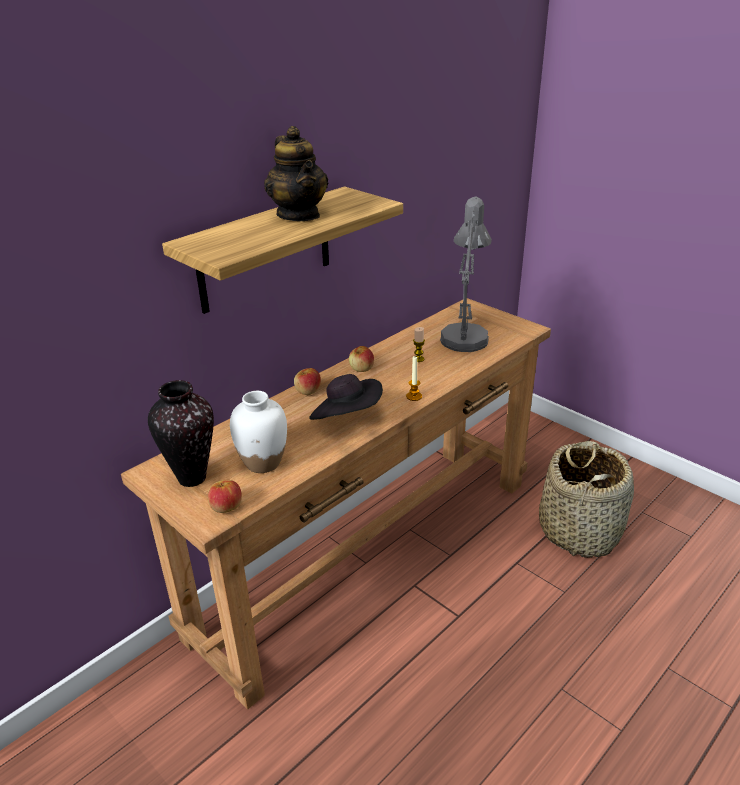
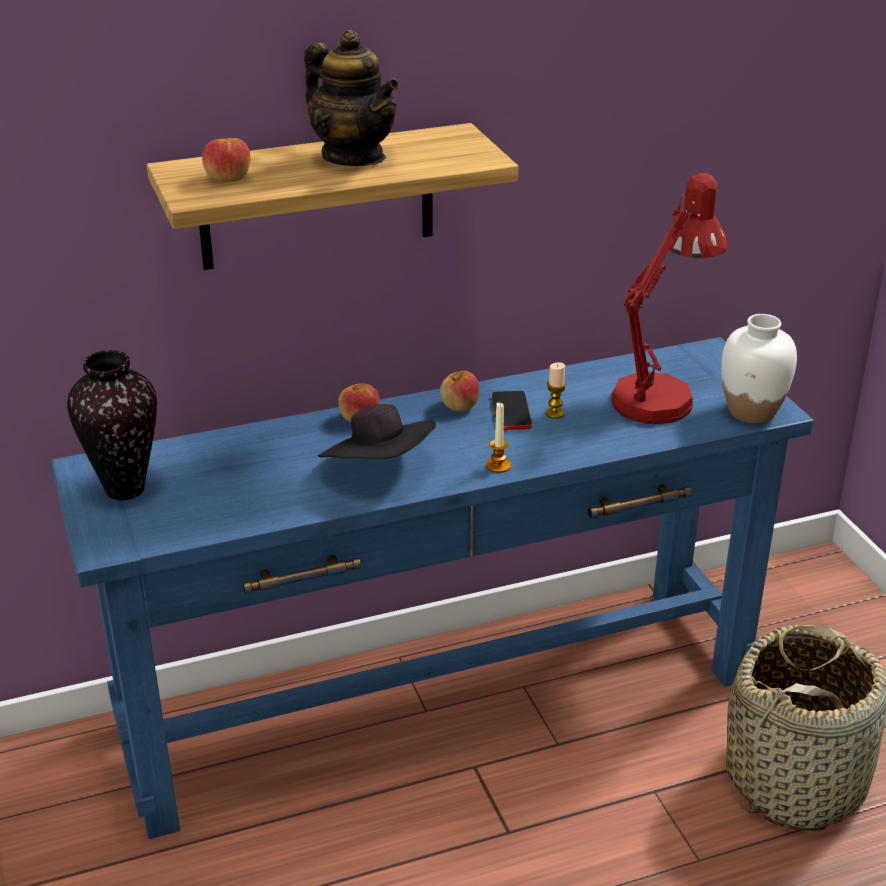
camera: 25 degrees right, 0 degrees up
(226, 507) = (135, 537): apple -> apple (228, 178)
(263, 463) = (222, 496): white vase -> white vase (751, 412)
(299, 215) = (354, 157): teapot -> teapot turned 45 degrees counterclockwise
(370, 554) = (441, 701): brown console table -> blue console table
(393, 364) = (511, 412): none -> phone
(465, 335) = (660, 395): grey table lamp -> red table lamp

